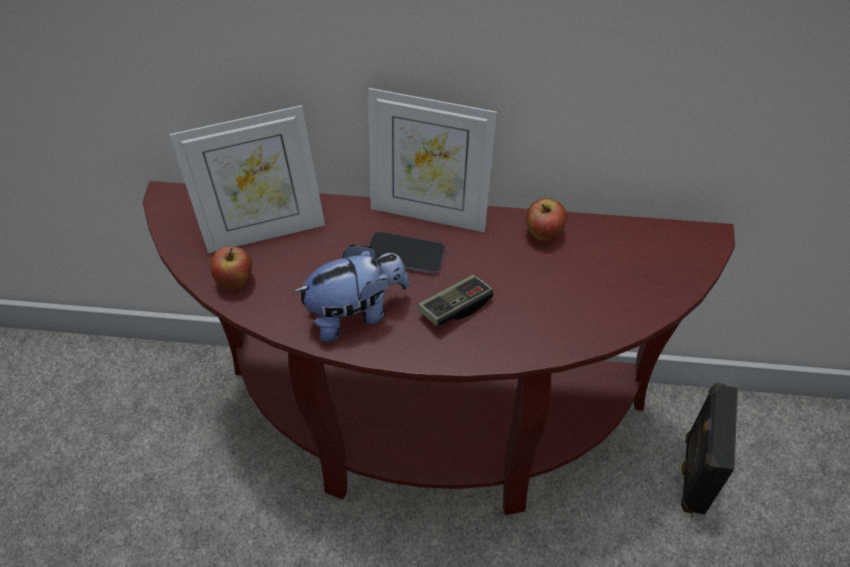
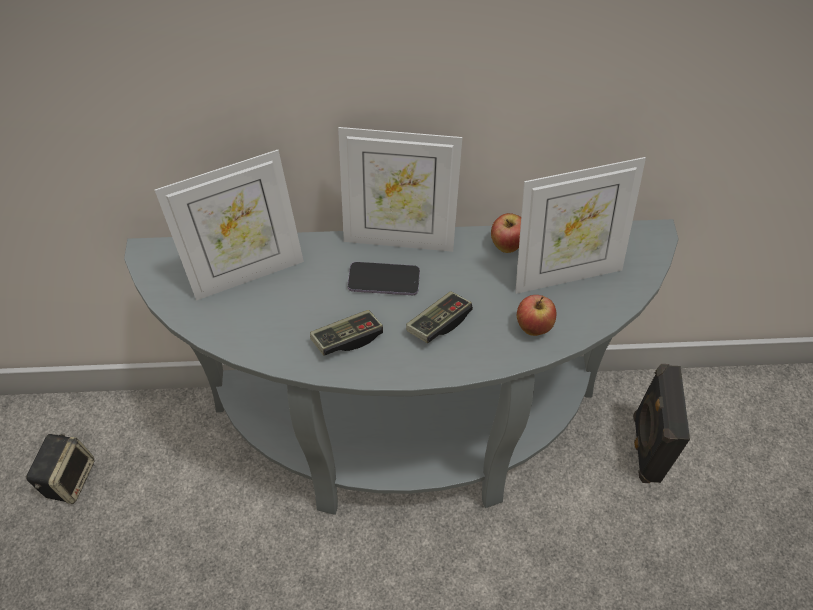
camera: 10 degrees left, 0 degrees up
(76, 422) = (69, 477): none -> speaker
(236, 280) = (227, 323): apple -> apple (533, 327)
(356, 311) = (347, 338): plush toy -> game controller
(430, 431) = (405, 441): brown console table -> grey console table
(602, 268) = (565, 272): none -> picture frame

